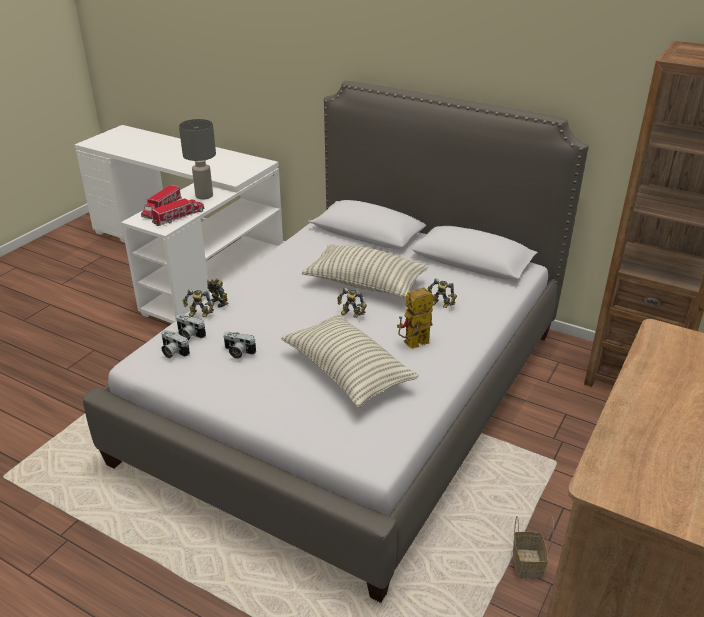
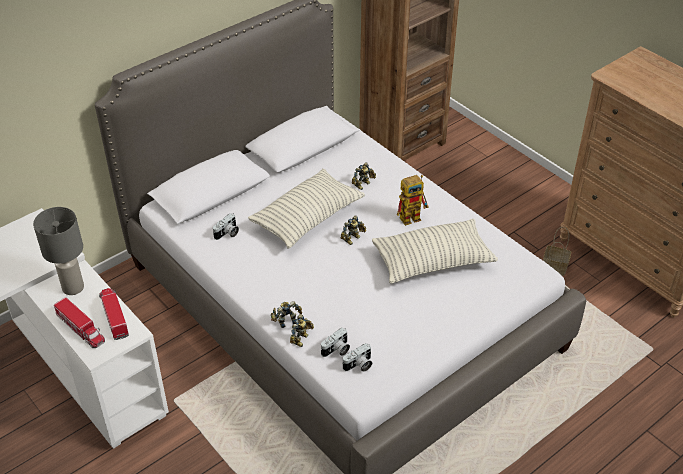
camera: 70 degrees left, 10 degrees up
(238, 352) = (380, 320): camera -> camera (227, 233)
(413, 345) = (413, 216): toy robot -> toy robot turned 105 degrees counterclockwise

